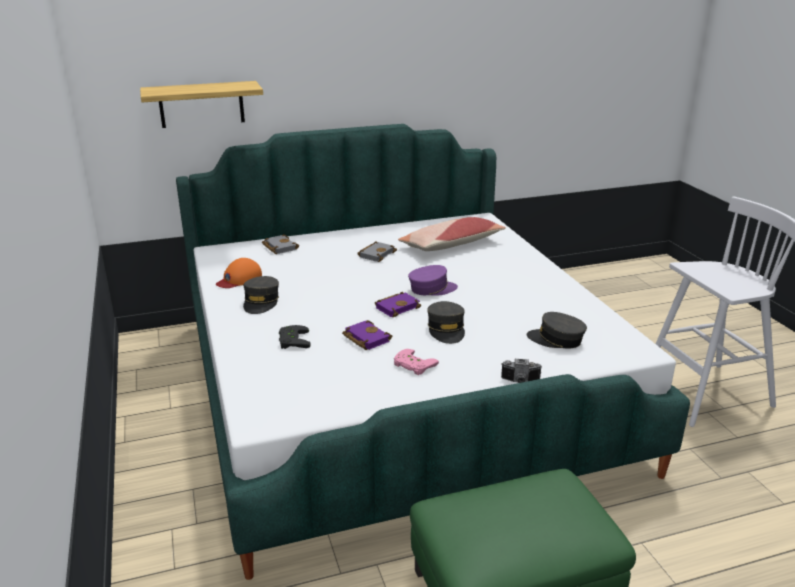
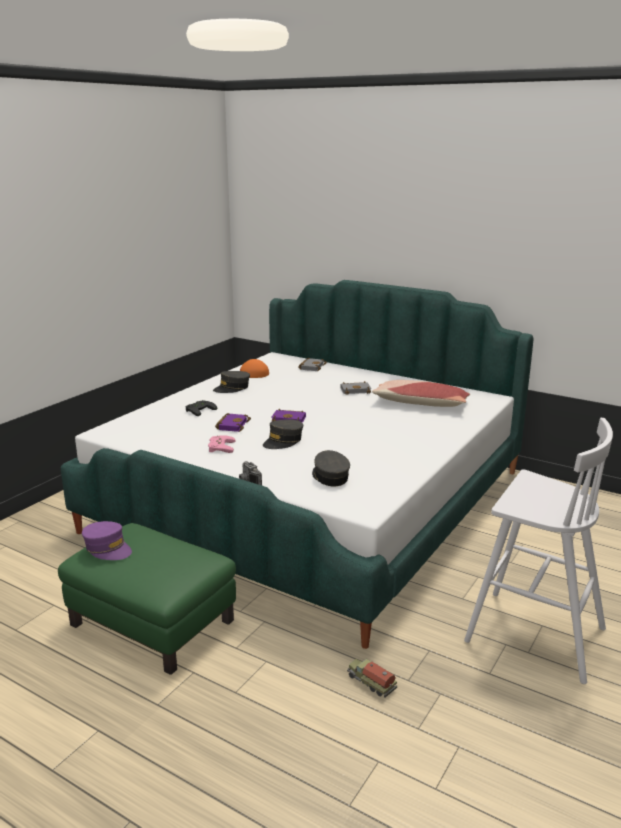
camera: 50 degrees right, 5 degrees down
(201, 104) = (302, 248): shelf -> none
(432, 289) = (335, 420): purple cap -> purple cap (108, 548)
(713, 498) = (370, 682): none -> toy truck

